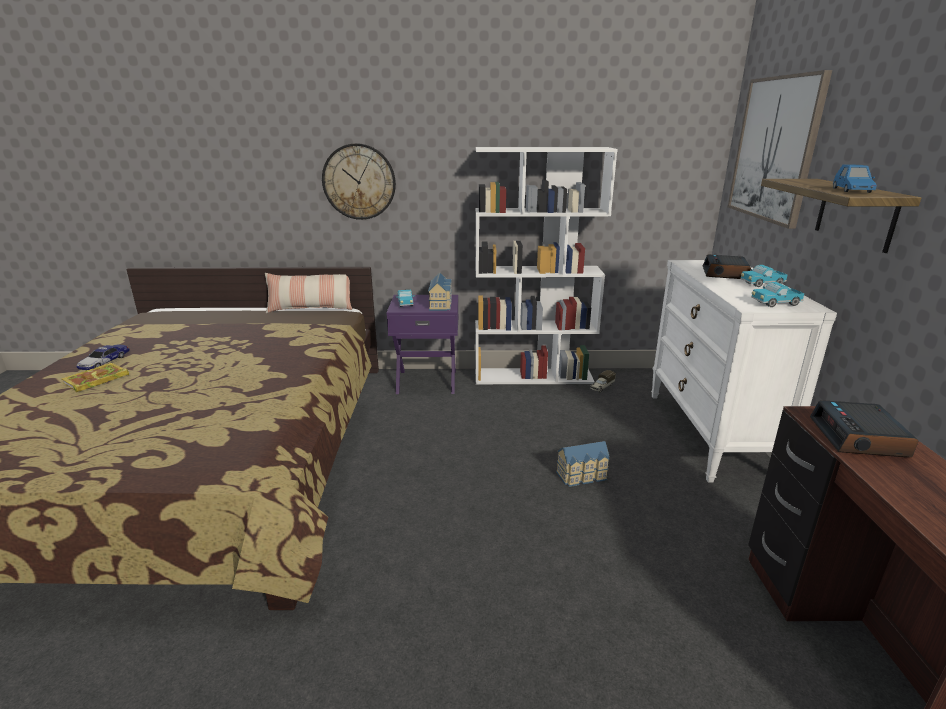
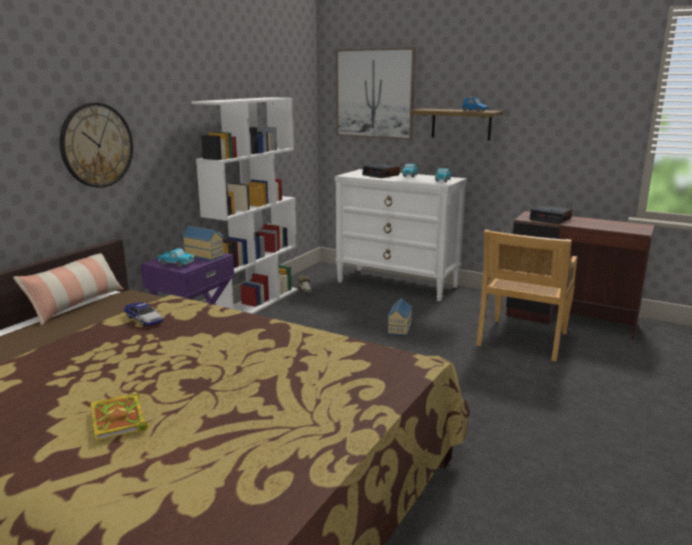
camera: 60 degrees left, 5 degrees down
(104, 362) = (56, 416): toy car -> toy car (143, 319)
(678, 601) = (522, 340): none -> beige chair

